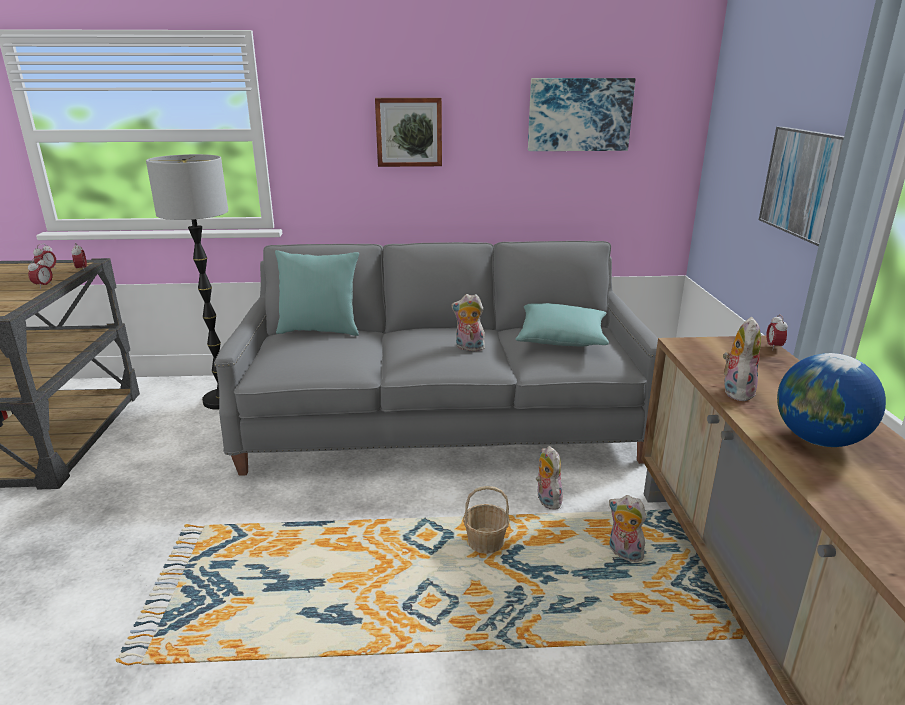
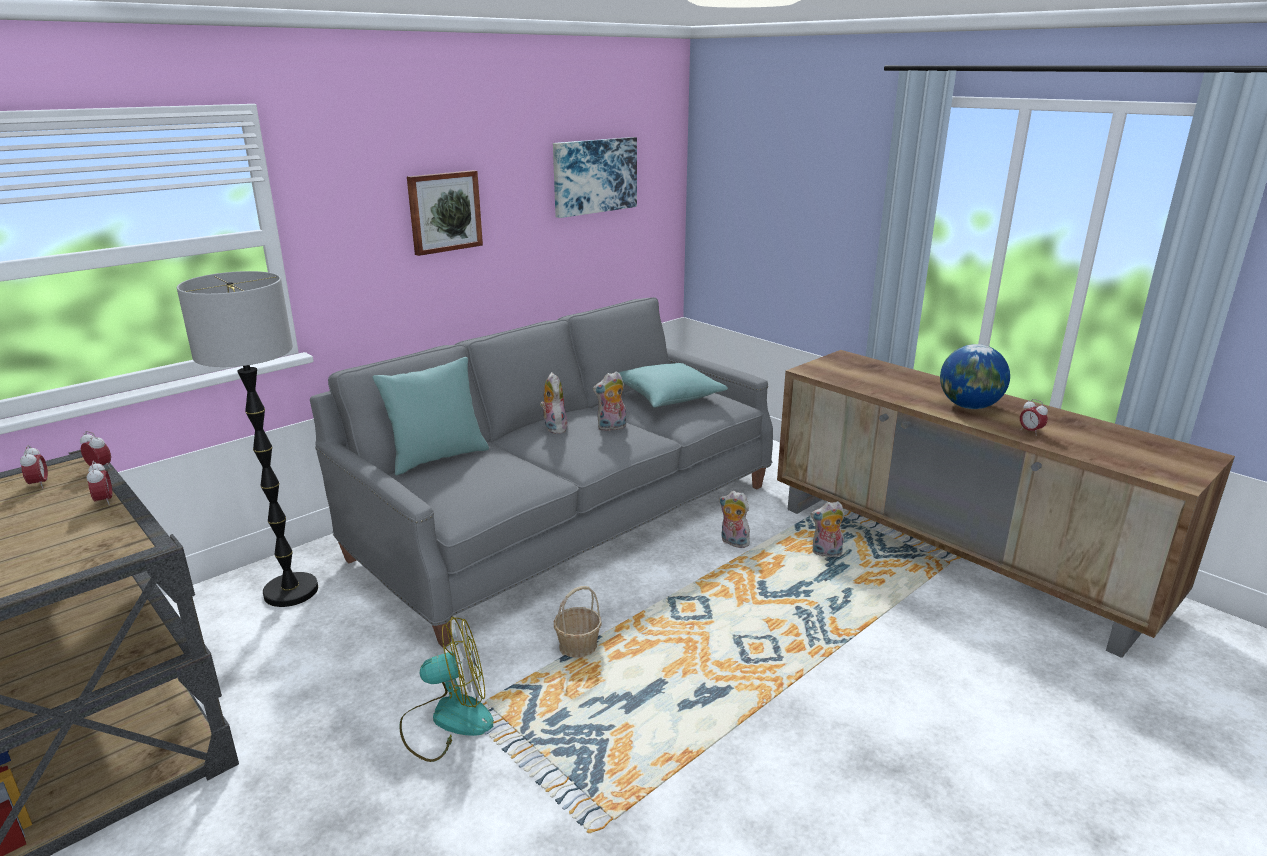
camera: 40 degrees left, 0 degrees up
(170, 525) = (447, 720): none -> fan
(485, 542) = (734, 591): basket -> basket (577, 646)
(735, 391) = (888, 392): plush toy -> plush toy (553, 428)
(773, 347) = (858, 356): alarm clock -> alarm clock (1030, 431)
(805, 183) = (833, 224): picture -> none

